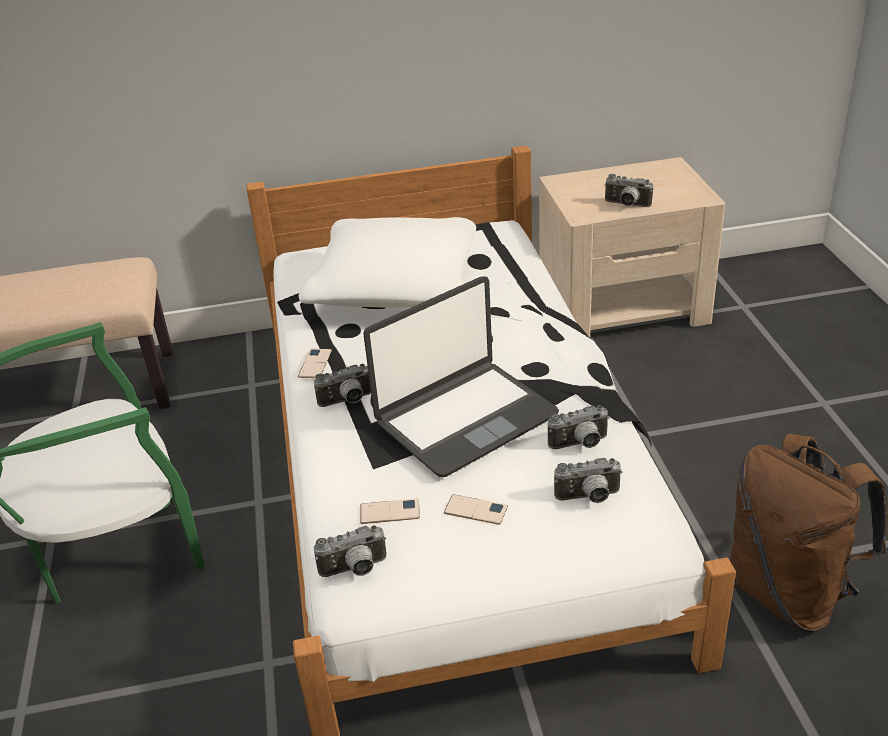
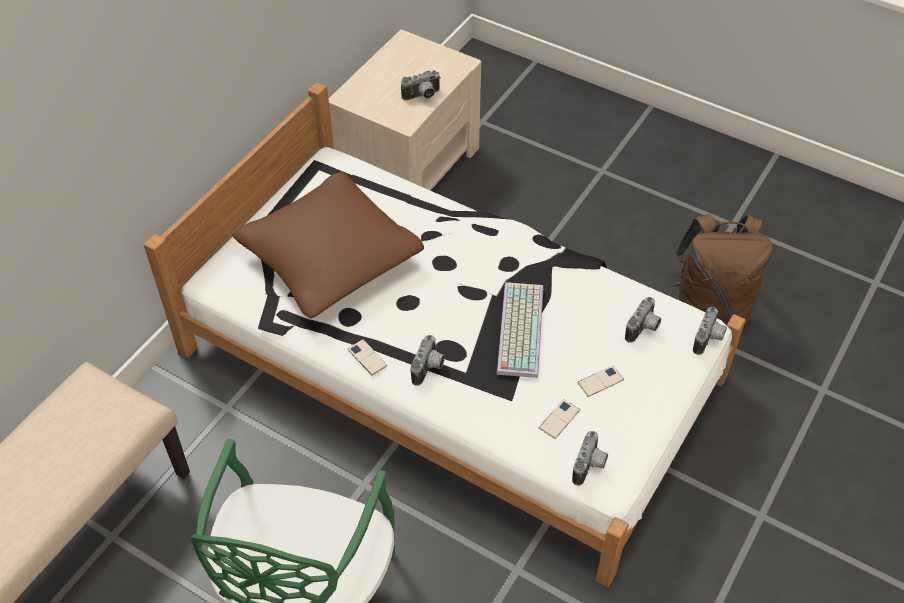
camera: 50 degrees left, 15 degrees up
(395, 286) = (330, 258): white pillow -> brown pillow
(465, 418) = (518, 328): laptop -> keyboard
(580, 444) = (598, 299): camera -> camera (709, 339)

